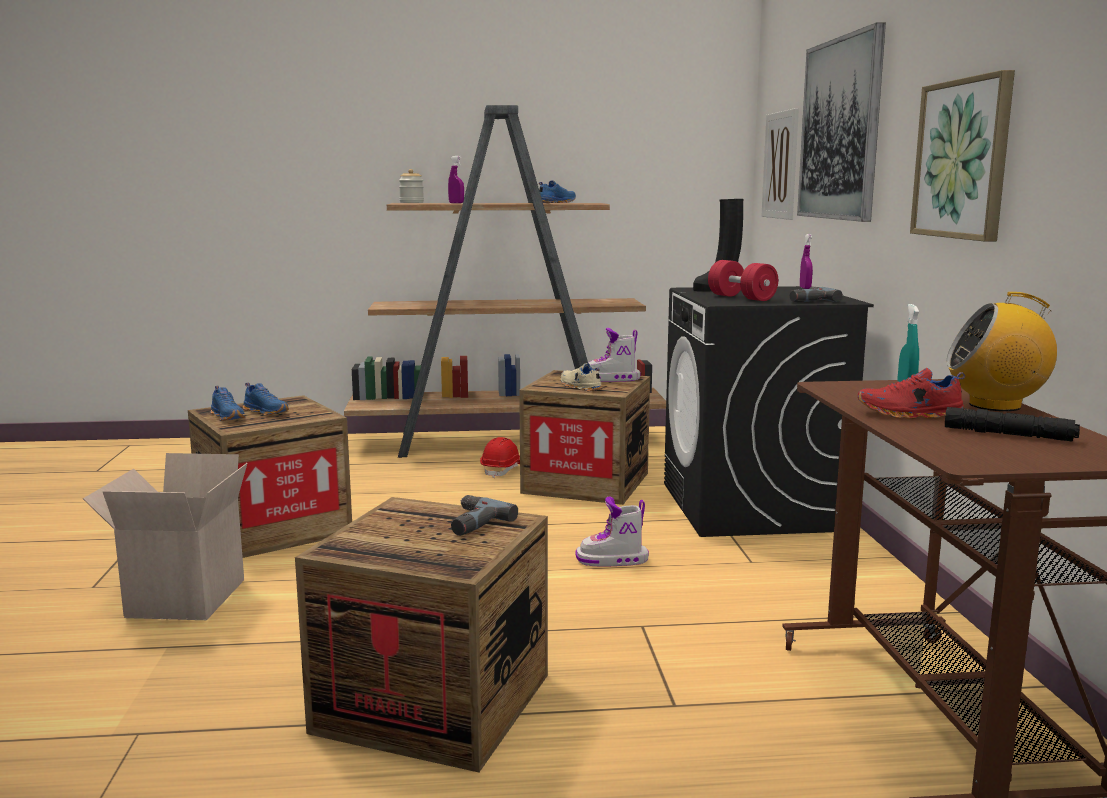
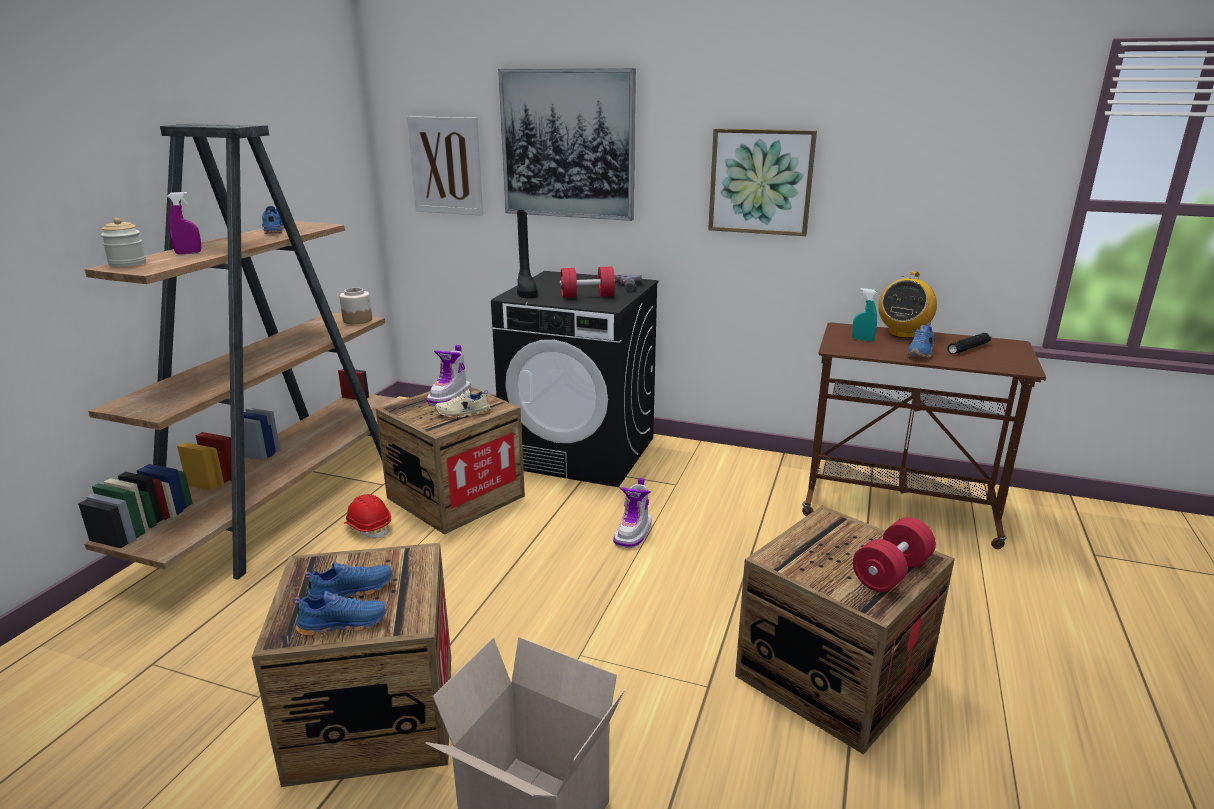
camera: 65 degrees left, 10 degrees up
(410, 554) = (891, 573): none -> red dumbbell
(471, 523) = (829, 536): power drill -> none
(625, 303) = (357, 320): none -> jar
(805, 288) = (557, 274): purple spray bottle -> none
(910, 415) = (921, 353): red shoe -> blue shoe

